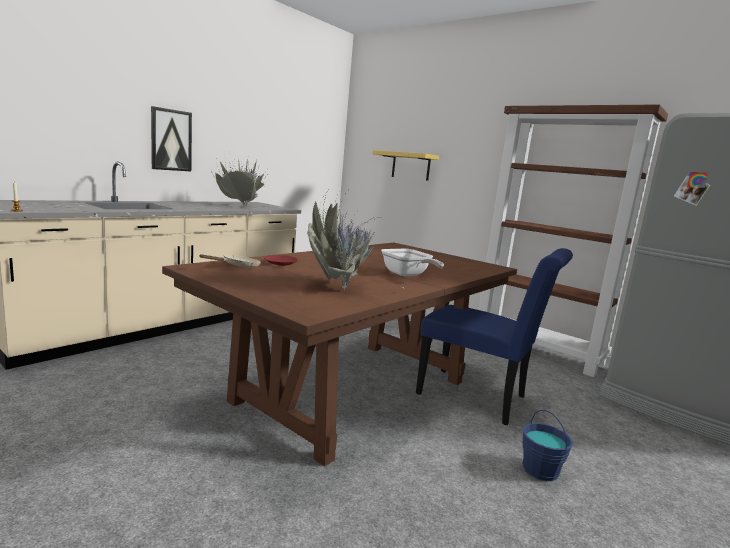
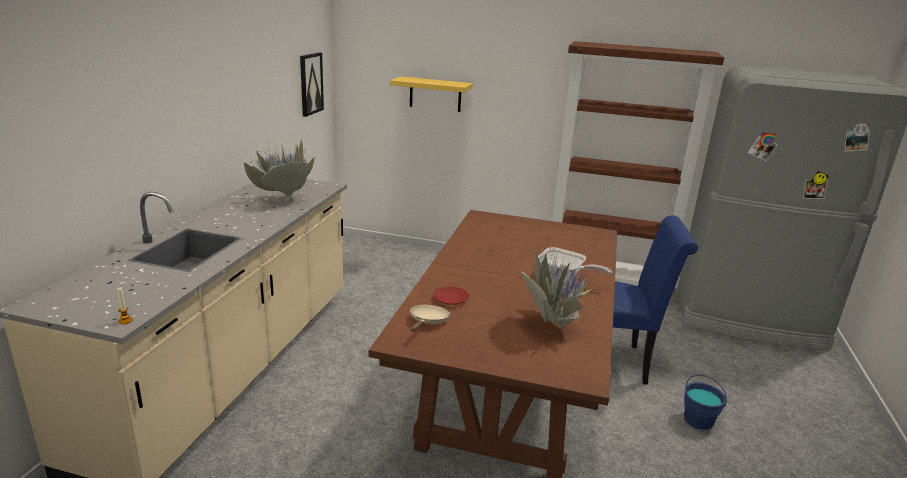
camera: 25 degrees left, 10 degrees up
(171, 140) = (179, 131): picture -> picture (310, 84)

